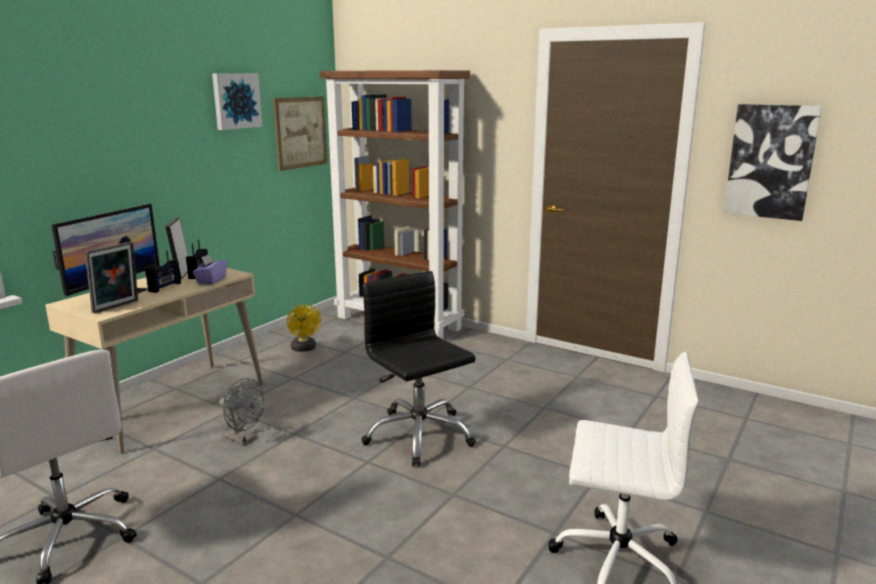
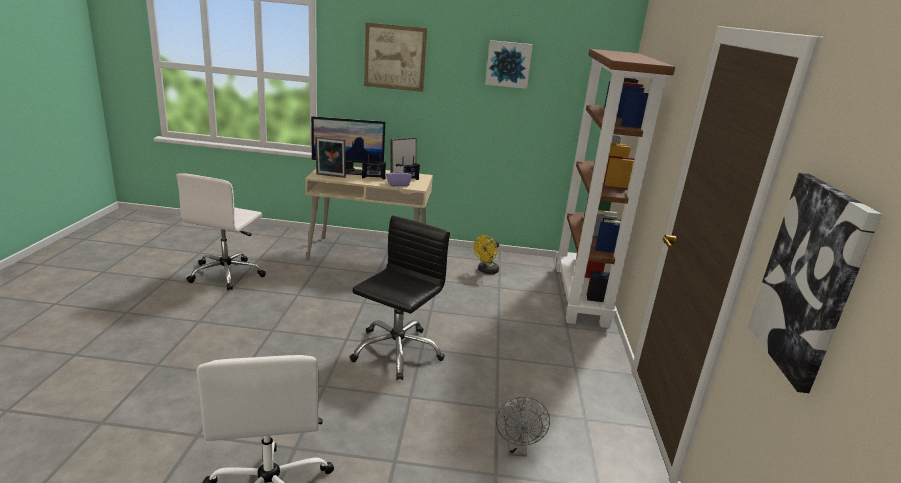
camera: 60 degrees right, 5 degrees up
(243, 439) = (345, 288): grey fan -> grey fan (517, 449)
(300, 132) = (574, 101): picture -> picture (395, 57)

